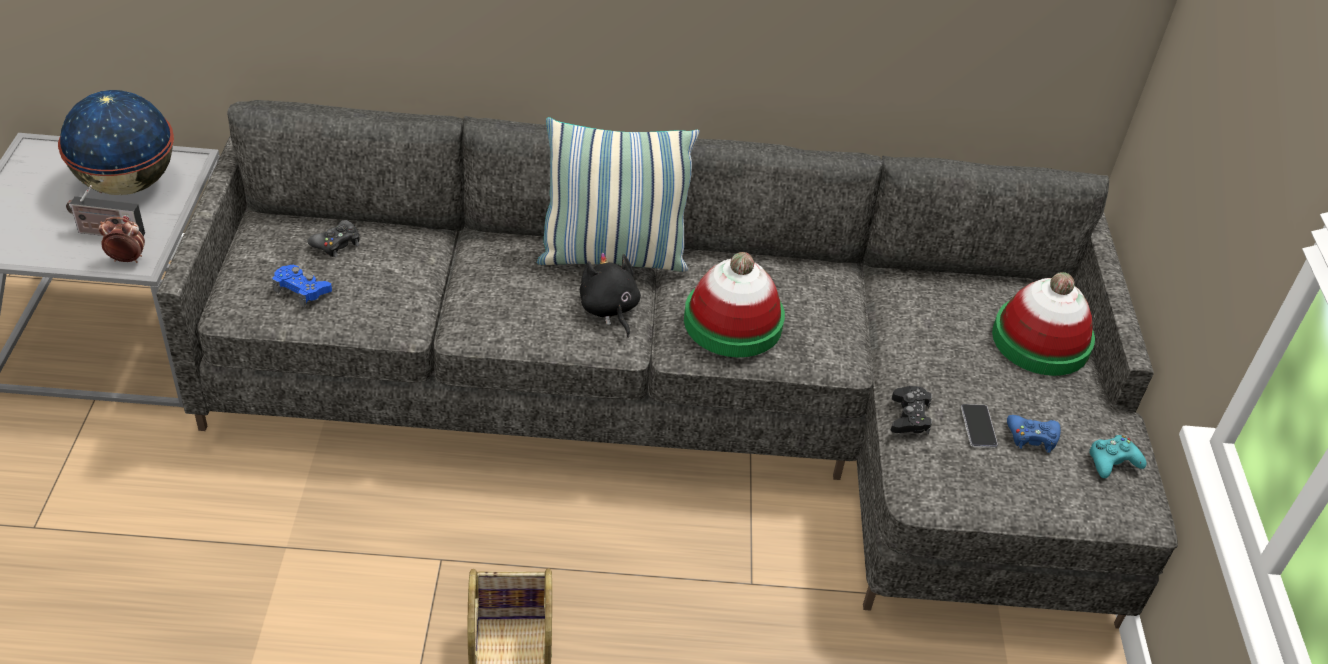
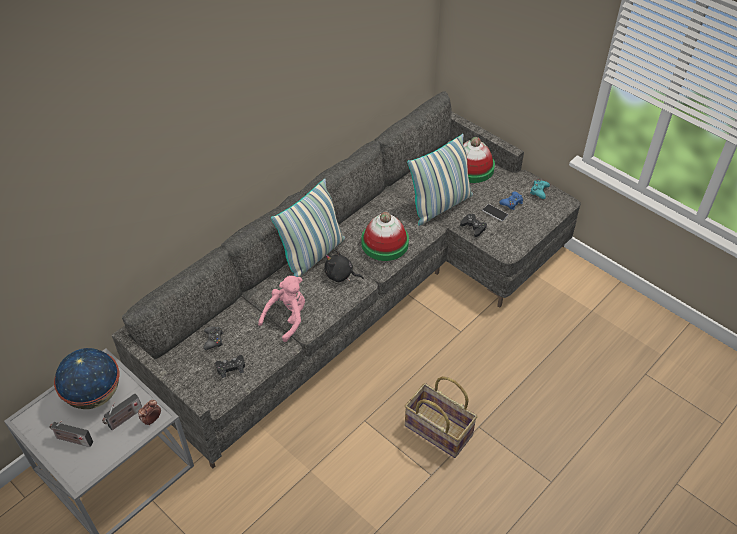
camera: 45 degrees left, 5 degrees up
(33, 207) = (73, 440): none -> radio
(302, 289) = (231, 367): blue game controller -> black game controller
(461, 299) = (287, 318): none -> pink plush toy
(902, 347) = (440, 205): none -> pillow

